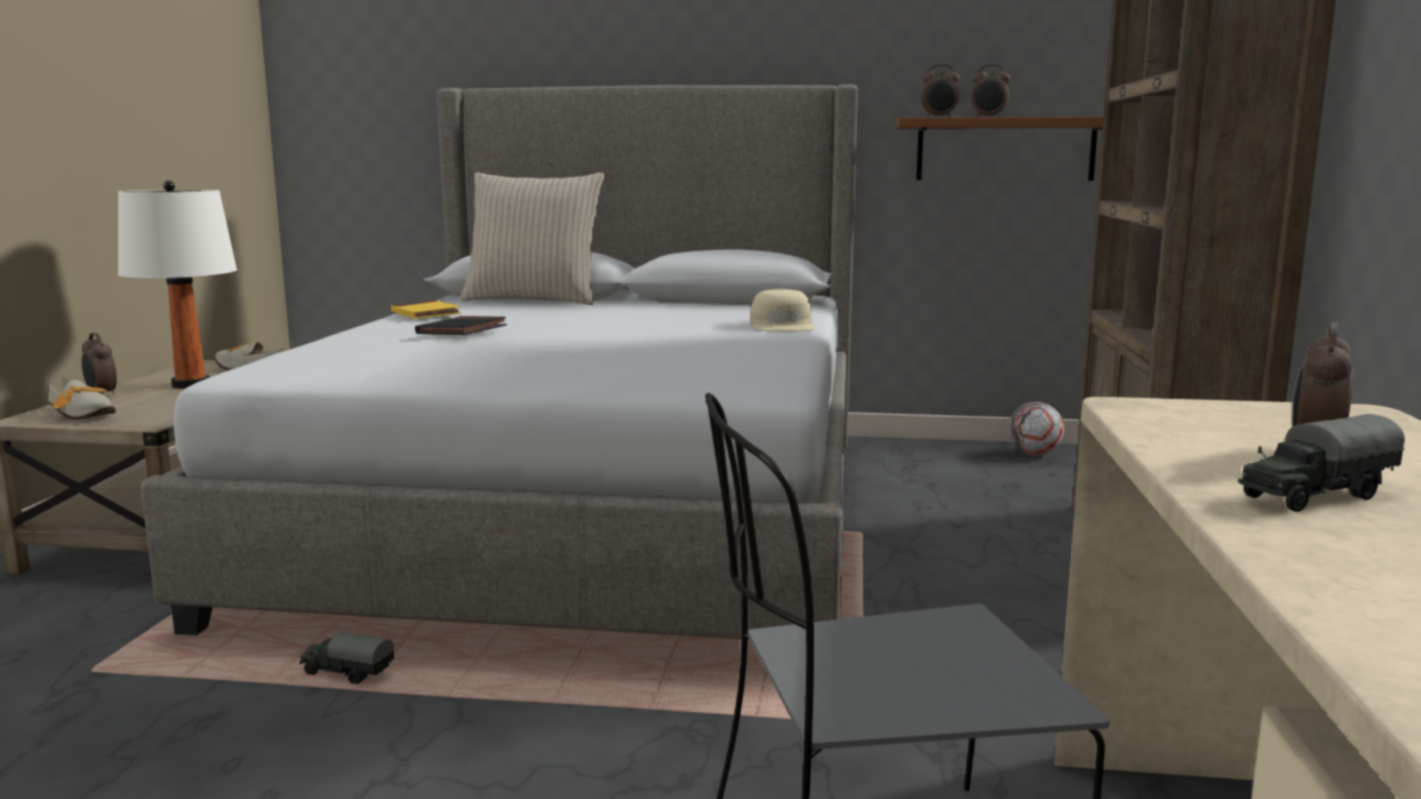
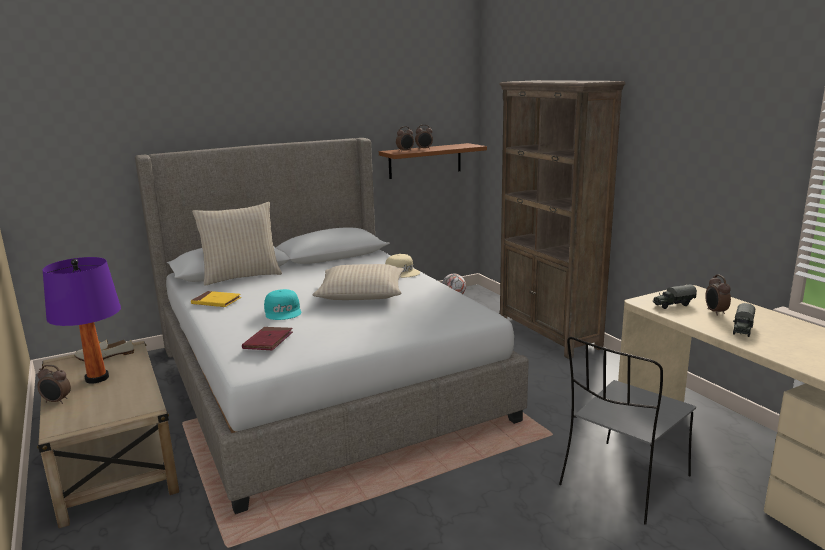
camera: 35 degrees left, 5 degrees up
(84, 414) = (89, 417): shoe -> none
(190, 385) = (97, 378): white table lamp -> purple table lamp
(342, 351) = (268, 341): none -> red book
(346, 674) = (349, 495): toy truck -> toy truck (672, 305)
(462, 331) = (283, 311): black book -> turquoise cap
(638, 336) = (361, 294): none -> beige pillow

